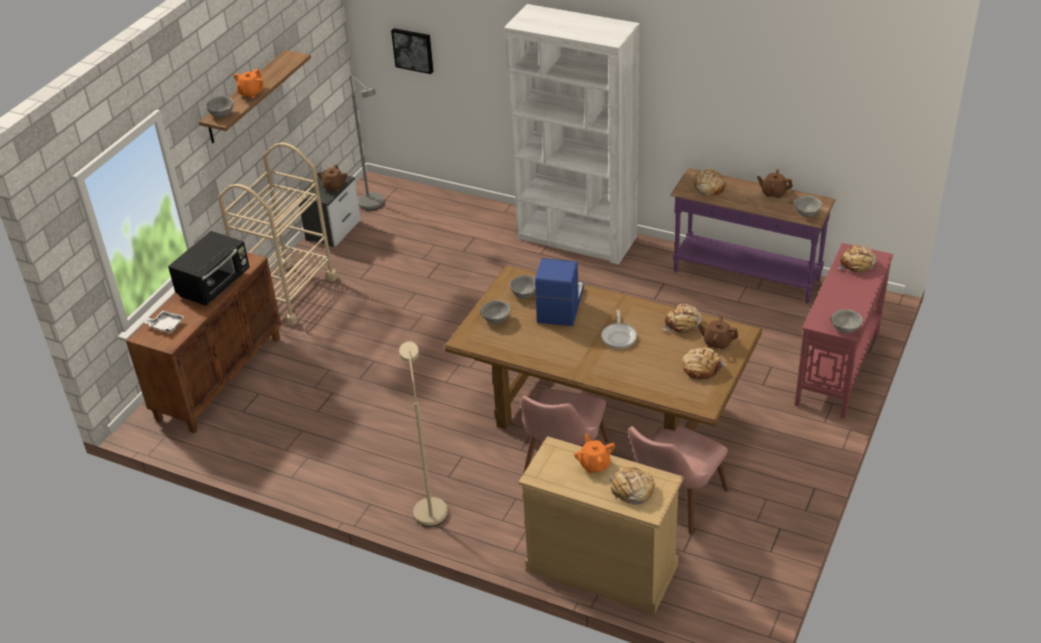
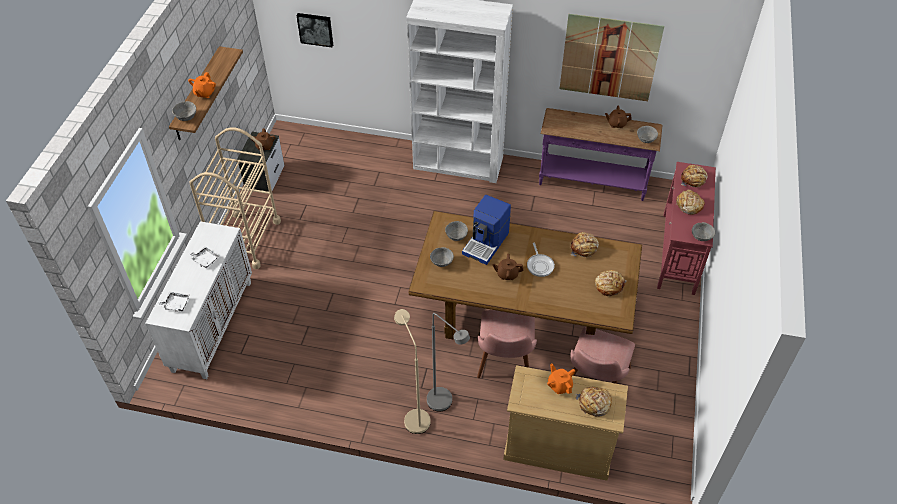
camera: 15 degrees left, 10 degrees up
(215, 285) = (205, 259): black microwave -> white tray
(219, 377) = (212, 325): brown cabinet -> white cabinet
(375, 206) = (292, 152): grey floor lamp -> grey floor lamp (444, 404)
(559, 305) = (486, 243): coffee machine -> coffee machine turned 150 degrees counterclockwise
(708, 187) = (567, 124): bread -> bread (688, 205)
(717, 342) = (613, 261): brown teapot -> brown teapot (507, 274)
(762, 102) = (609, 58): none -> picture

